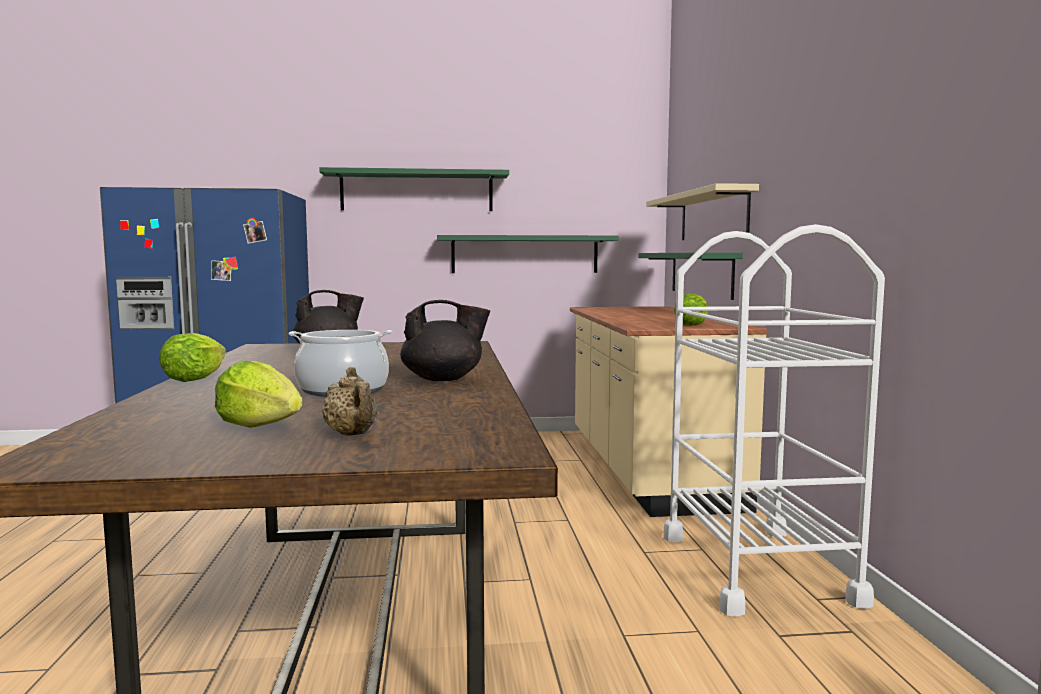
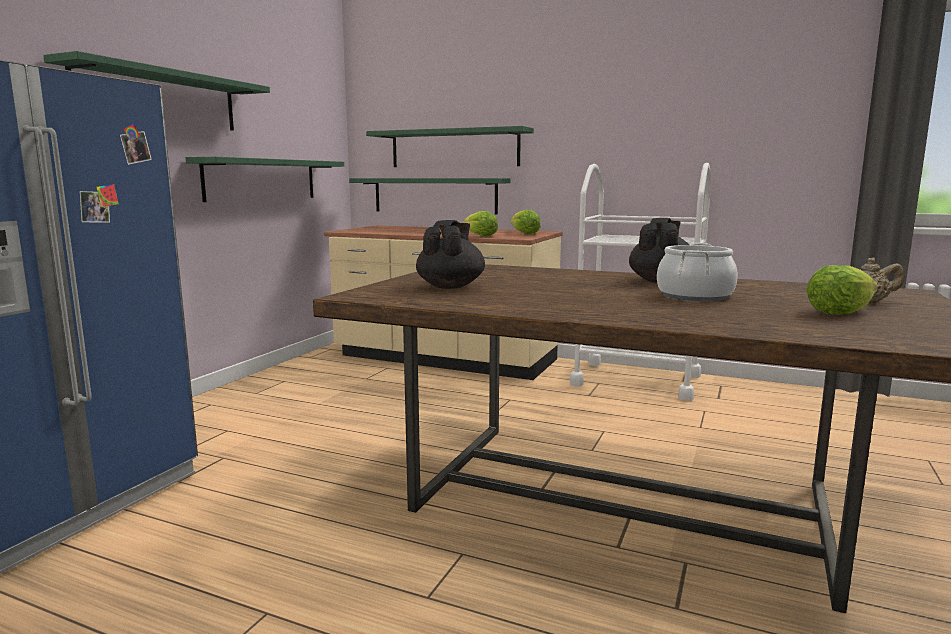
camera: 60 degrees left, 5 degrees up
(194, 379) = (593, 317): lettuce -> lettuce (480, 236)
(712, 216) = (454, 148): beige shelf -> green shelf

